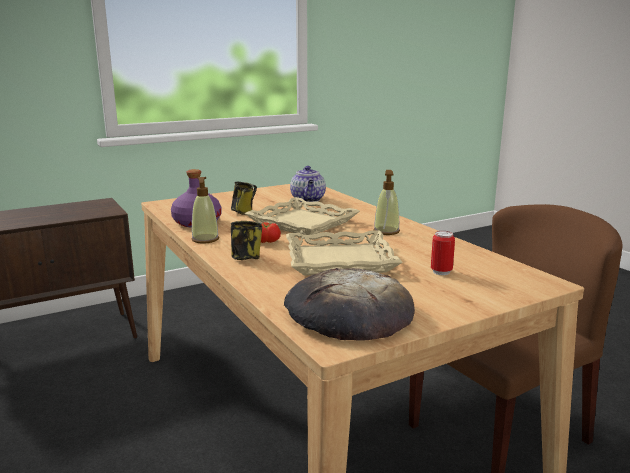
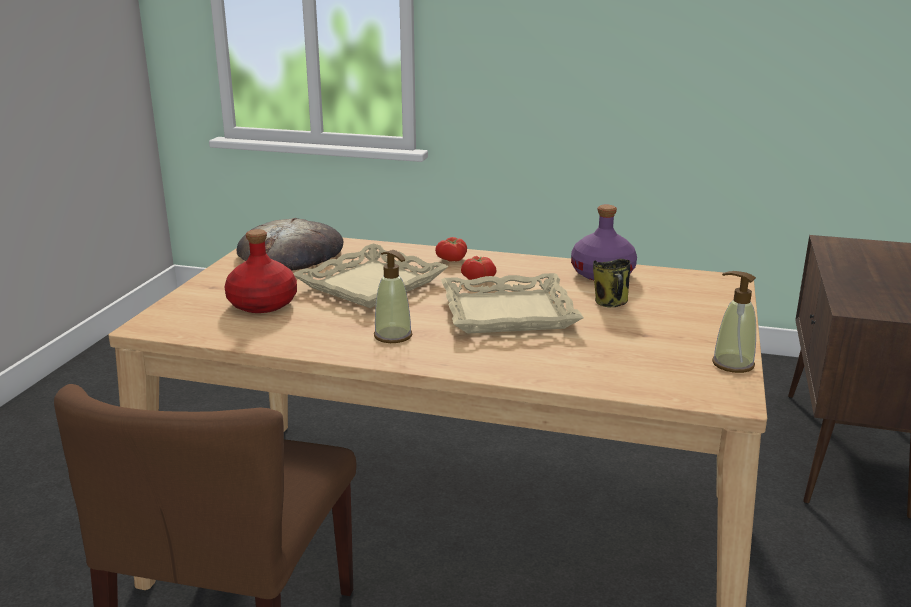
camera: 135 degrees right, 5 degrees up
(205, 239) = (533, 262): soap dispenser -> soap dispenser (732, 364)
(244, 258) = (452, 260): mug -> tomato
(308, 200) = (613, 357): teapot -> none
(441, 272) = (262, 304): can -> red bottle

